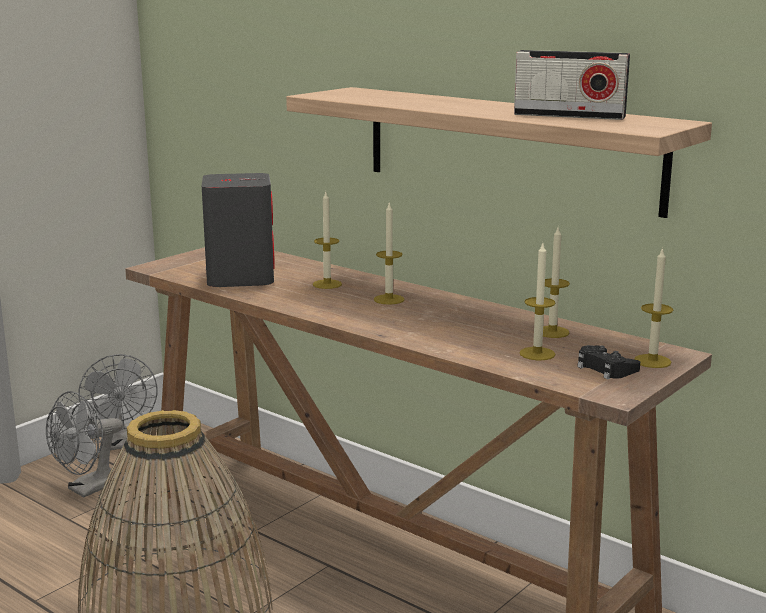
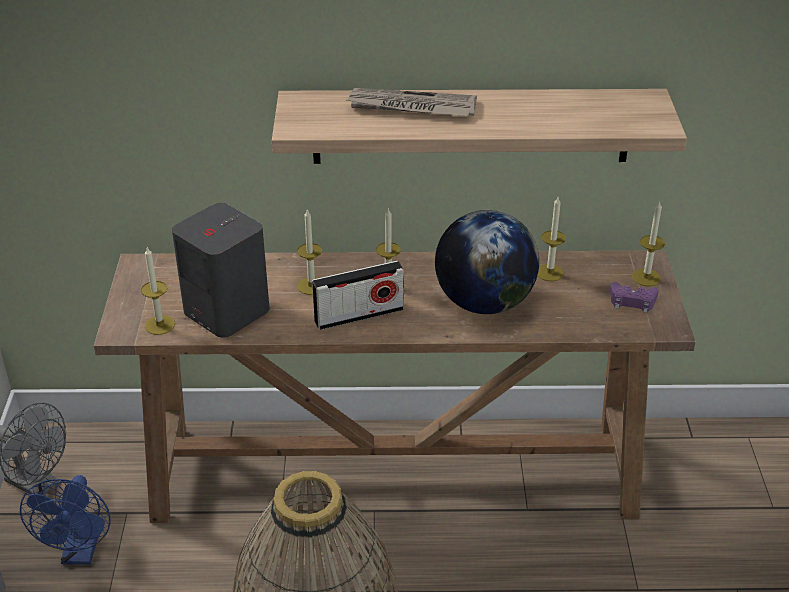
camera: 40 degrees left, 20 degrees up
(89, 489) = (80, 552): grey fan -> blue fan
(432, 100) = (411, 107): none -> newspaper
(452, 329) = (484, 303): none -> globe
(537, 354) = (574, 305): candle -> candle (160, 325)
(569, 116) = (569, 112): radio -> radio (359, 315)
(605, 369) = (632, 301): black game controller -> purple game controller

